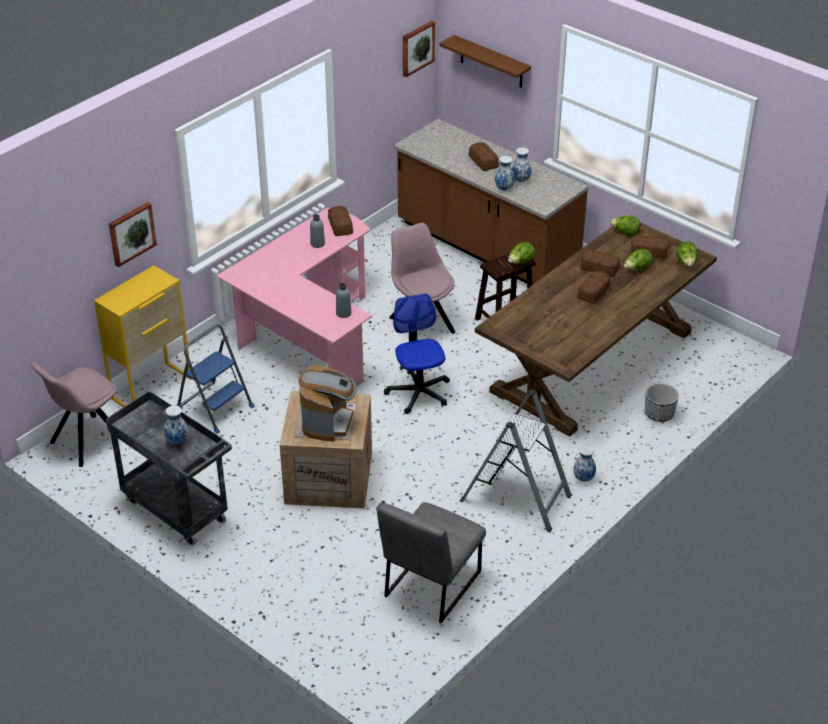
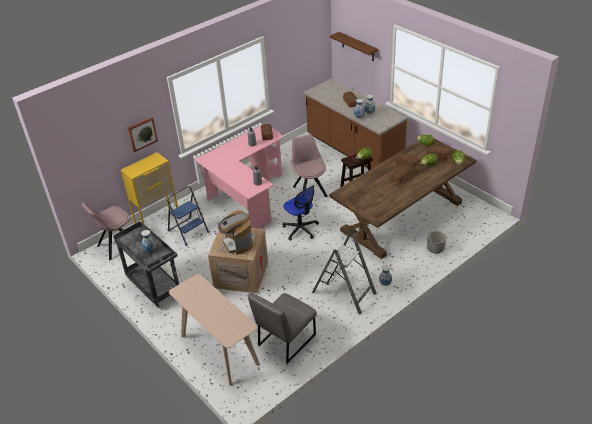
camera: 10 degrees right, 0 degrees up
(317, 609) = (219, 350): none -> beige console table
(328, 422) = (237, 243): coffee machine -> coffee machine turned 135 degrees clockwise
(417, 48) = (317, 38): picture -> none
(418, 392) = (300, 229): office chair -> office chair turned 150 degrees clockwise

